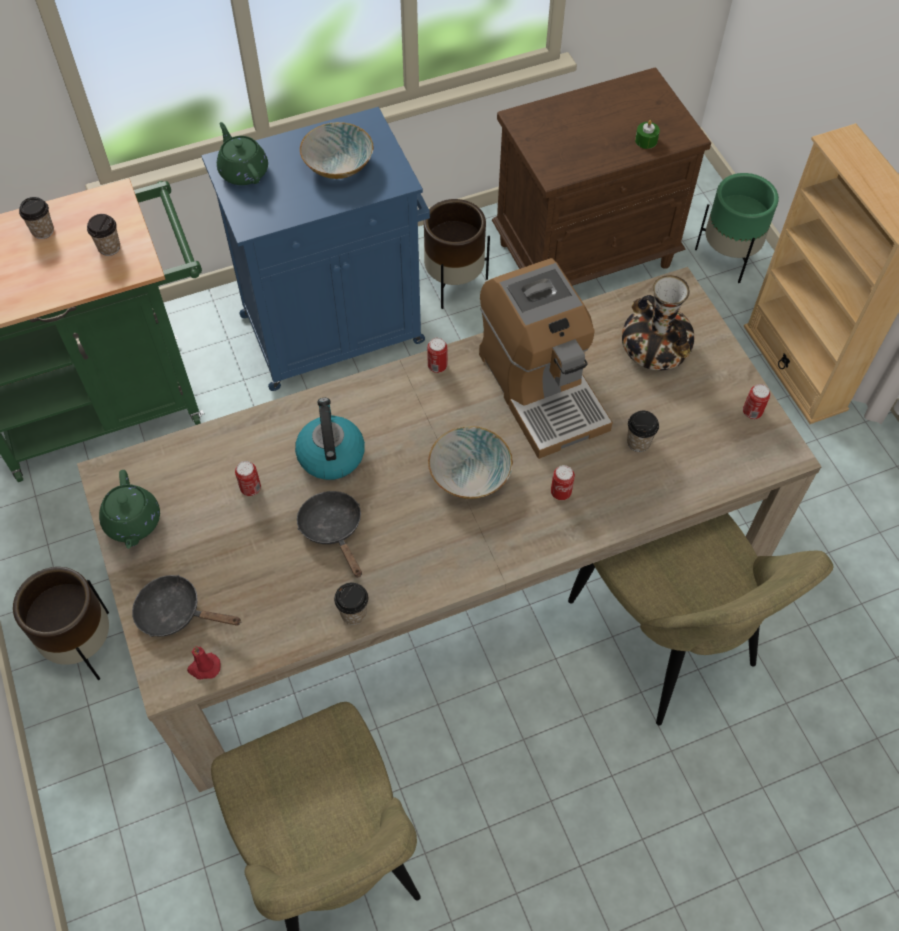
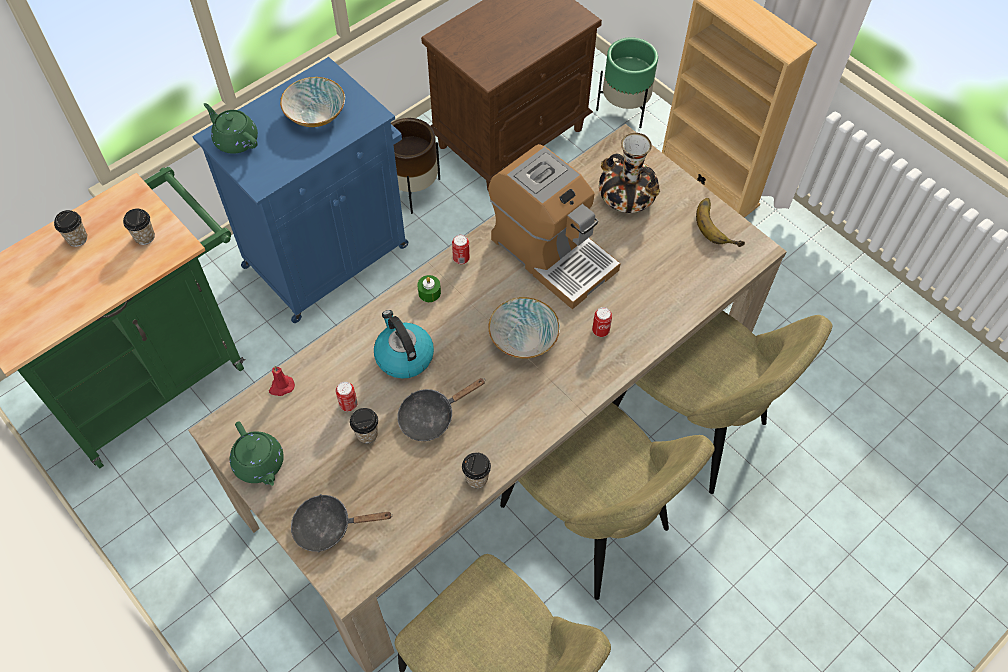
camera: 20 degrees left, 0 degrees up
(83, 645) = (217, 588): brown planter -> none
(204, 667) = (372, 563): red candle -> red candle (281, 387)
(333, 529) = (431, 416): black frying pan -> black frying pan turned 75 degrees counterclockwise
(505, 711) = (590, 523): none -> beige chair
(638, 442) = (644, 273): cup -> cup (367, 434)
(646, 140) = (550, 31): green candle -> green candle (429, 292)
(752, 412) = (719, 224): can -> banana

